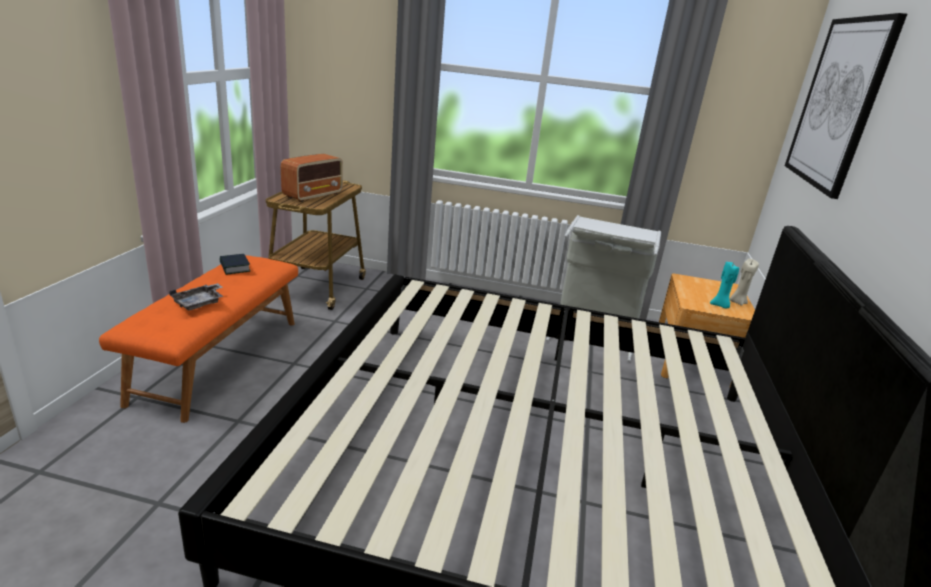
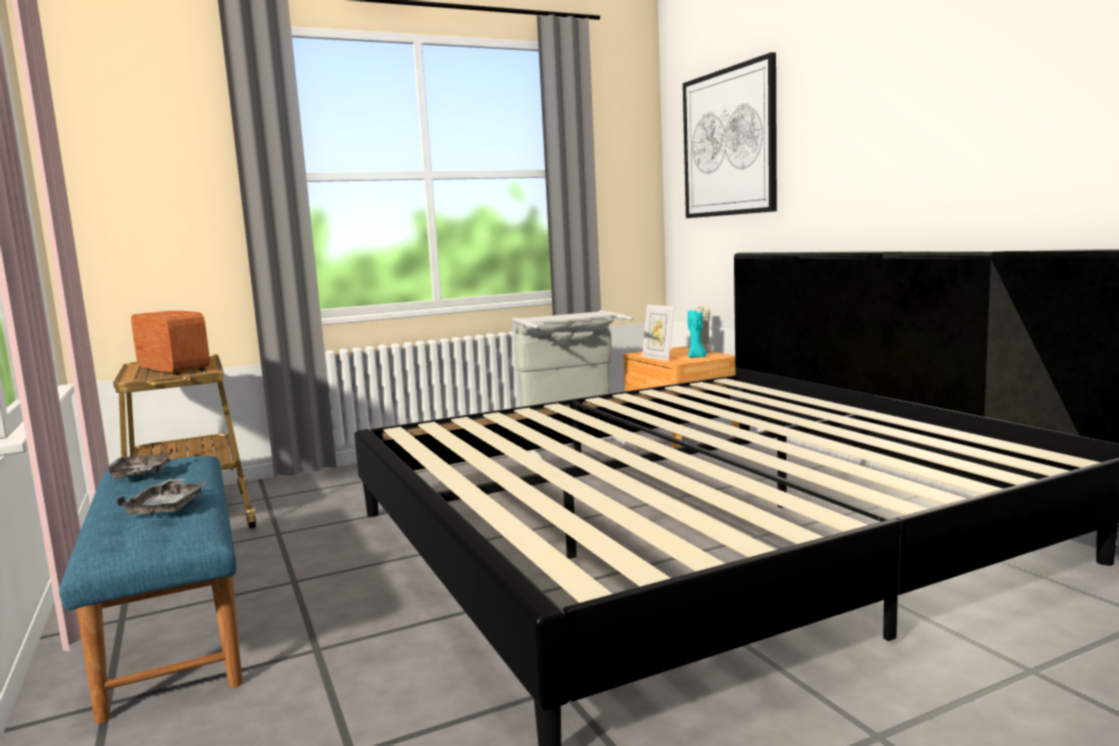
camera: 35 degrees left, 15 degrees down
(218, 359) = (171, 621): orange bench -> blue bench
(234, 267) = (140, 475): book -> grey tray
(313, 195) = (173, 369): radio -> radio turned 45 degrees counterclockwise
(687, 292) = (658, 358): none -> picture frame

